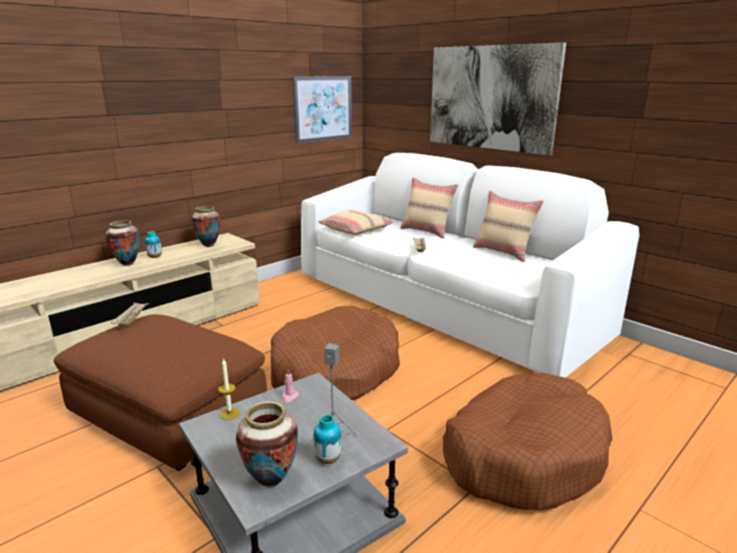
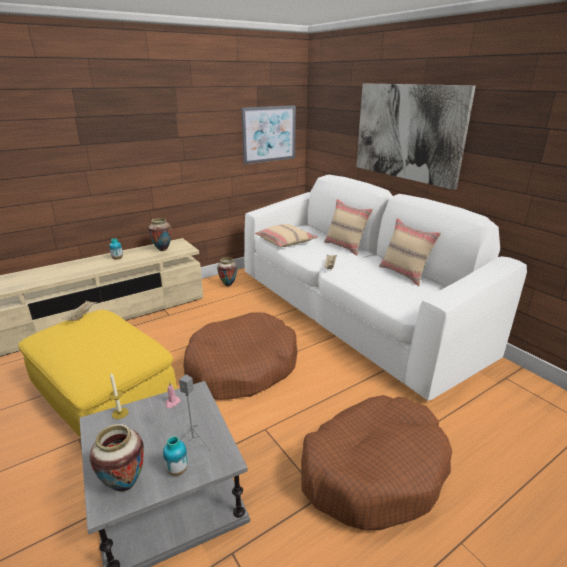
camera: 10 degrees right, 5 degrees up
(127, 264) = (95, 264): vase -> vase (228, 285)
(169, 411) = (104, 390): brown ottoman -> yellow ottoman

